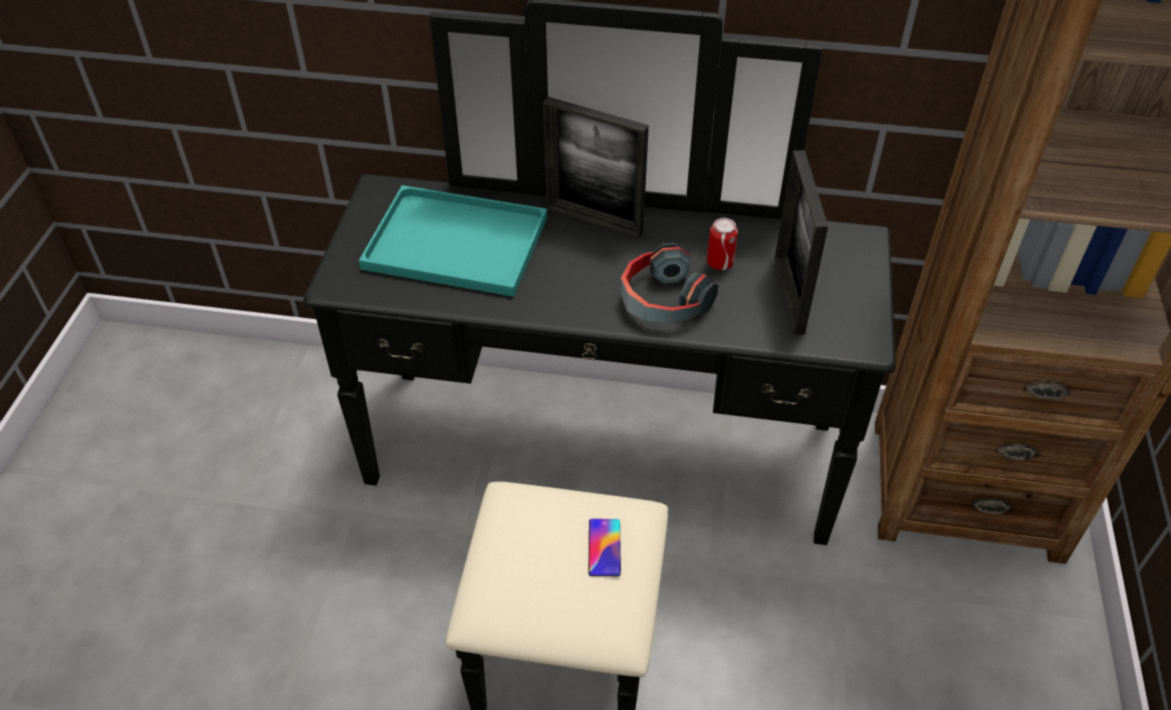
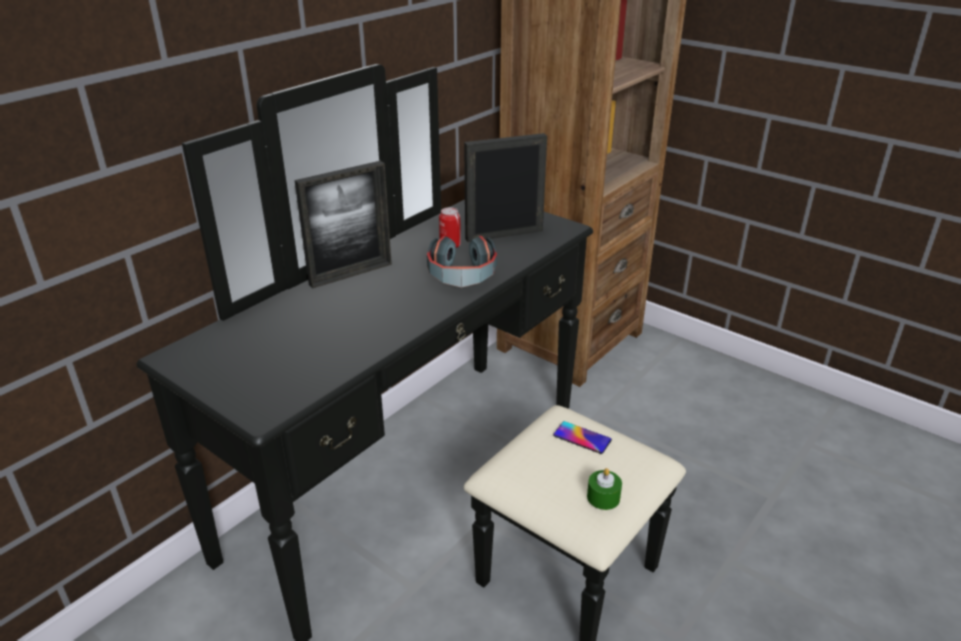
camera: 60 degrees left, 15 degrees down
(452, 243) = (293, 340): turquoise tray -> none
(522, 602) = (603, 497): none -> green candle
(789, 295) = (504, 235): picture frame -> picture frame turned 135 degrees clockwise

